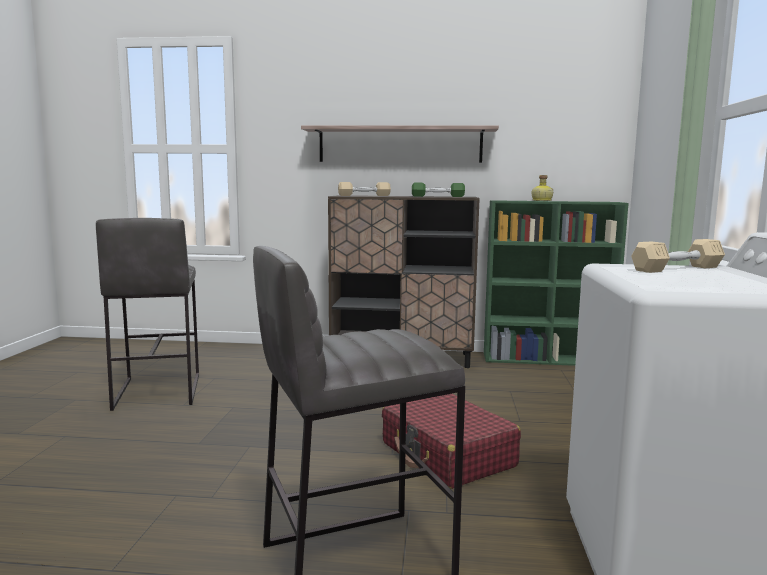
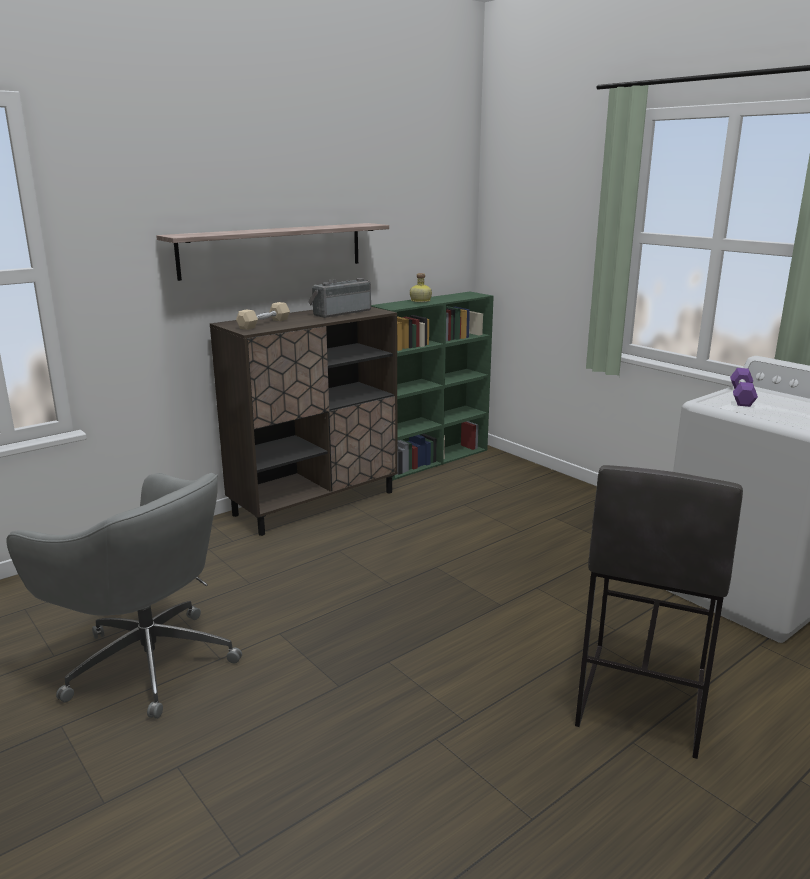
camera: 45 degrees left, 10 degrees up
(157, 391) = (147, 661): grey stool -> grey office chair
(437, 196) = (340, 313): green dumbbell -> radio
(447, 455) = (534, 585): red suitcase -> none
(677, 269) = (741, 396): beige dumbbell -> purple dumbbell

